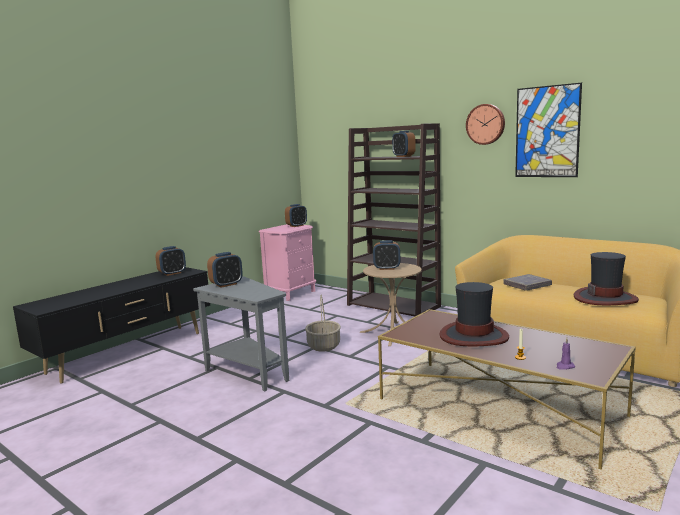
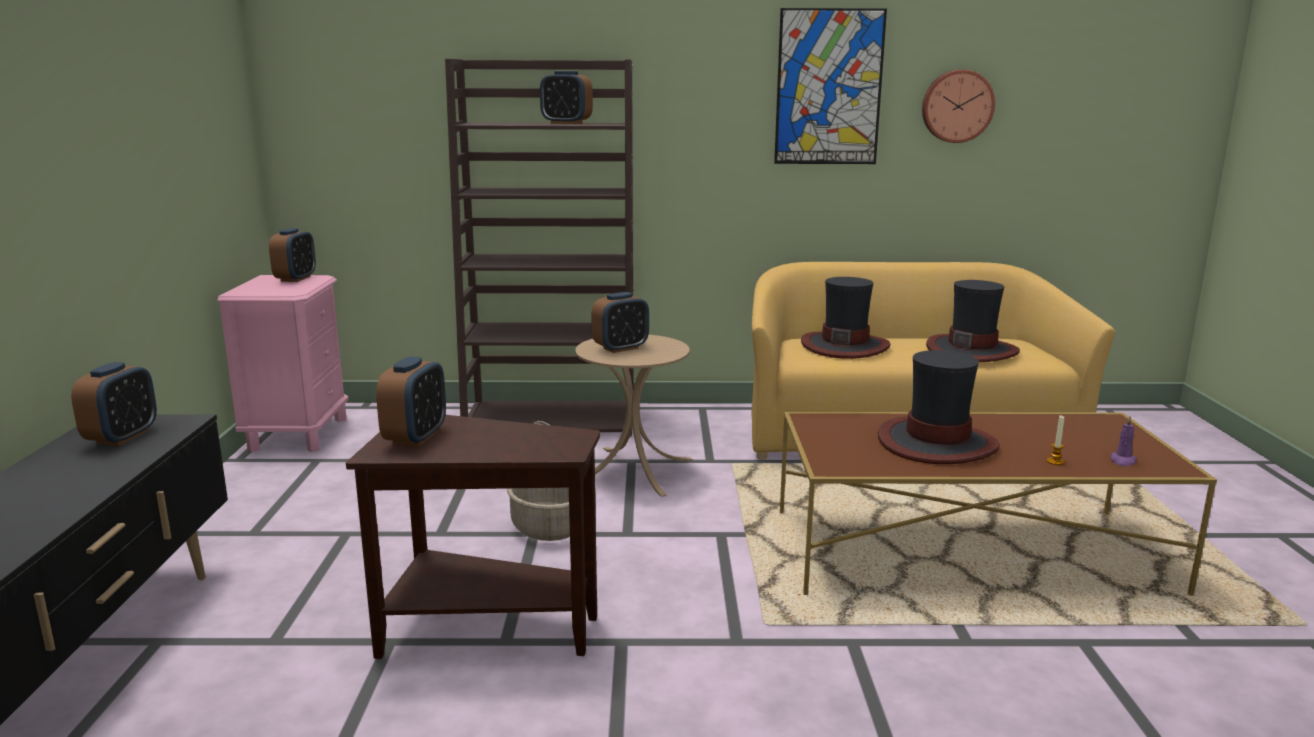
camera: 40 degrees left, 5 degrees up
(248, 372) = (482, 628): grey side table -> brown side table
(486, 124) = (720, 68): wall clock -> wall clock (956, 106)
(527, 285) = (844, 346): grey book -> hat

